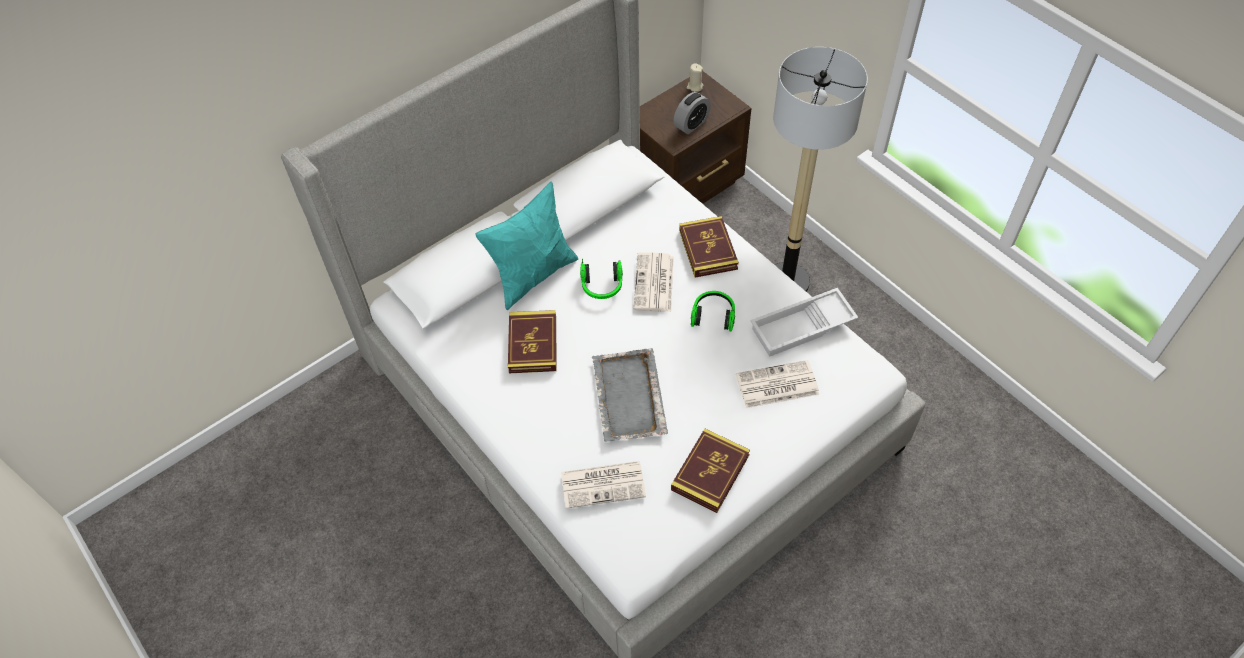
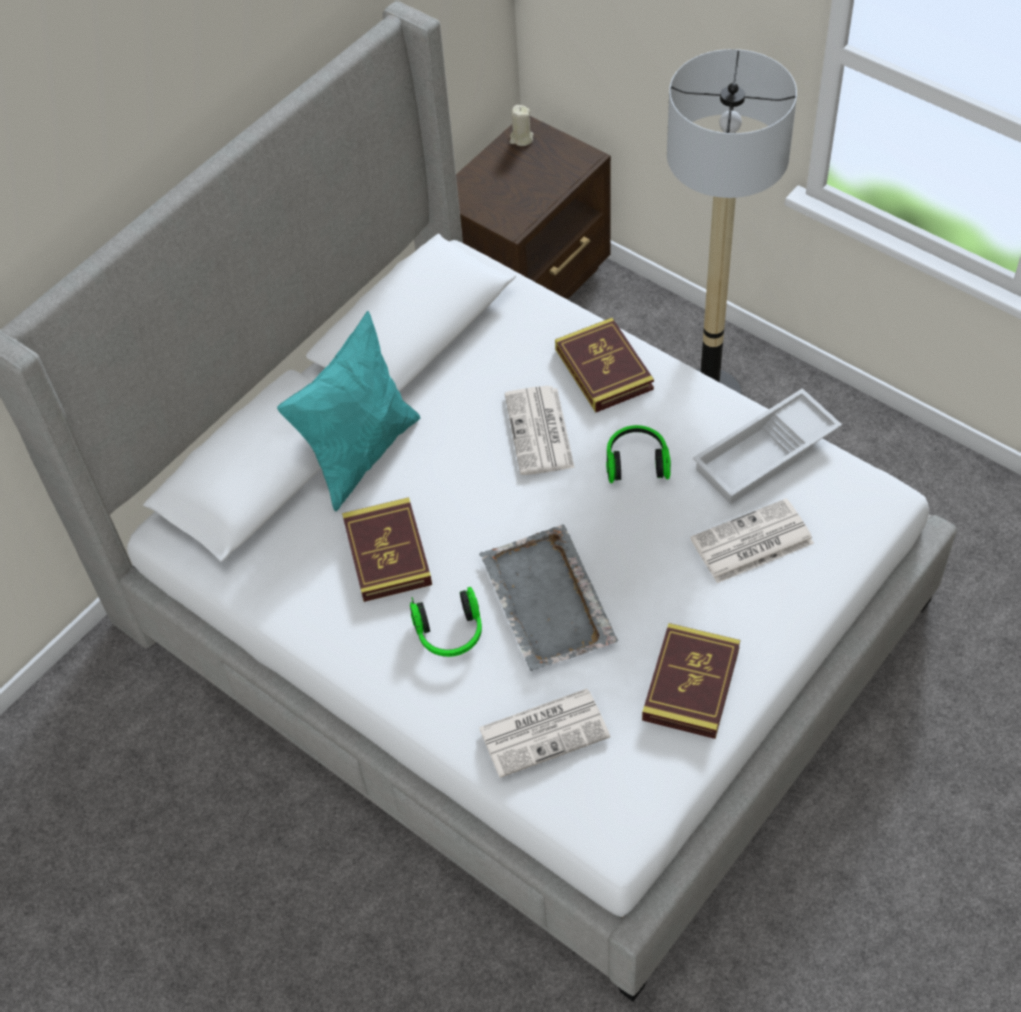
camera: 10 degrees left, 0 degrees up
(602, 287) = (466, 451): headphones -> headphones (450, 634)
(691, 124) = (531, 194): alarm clock -> none

